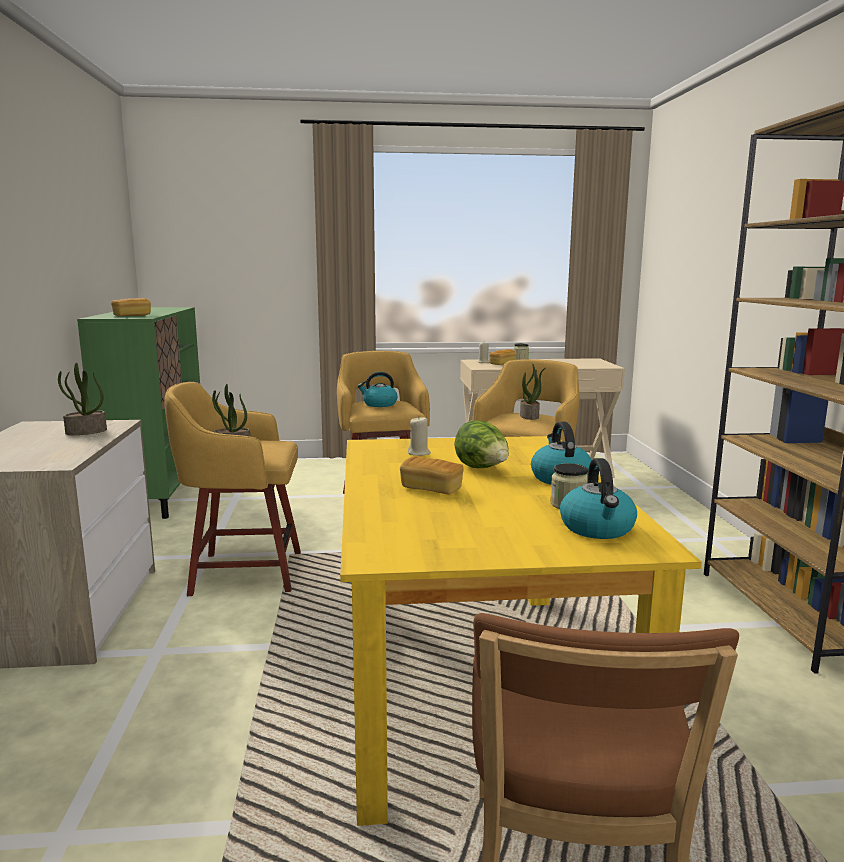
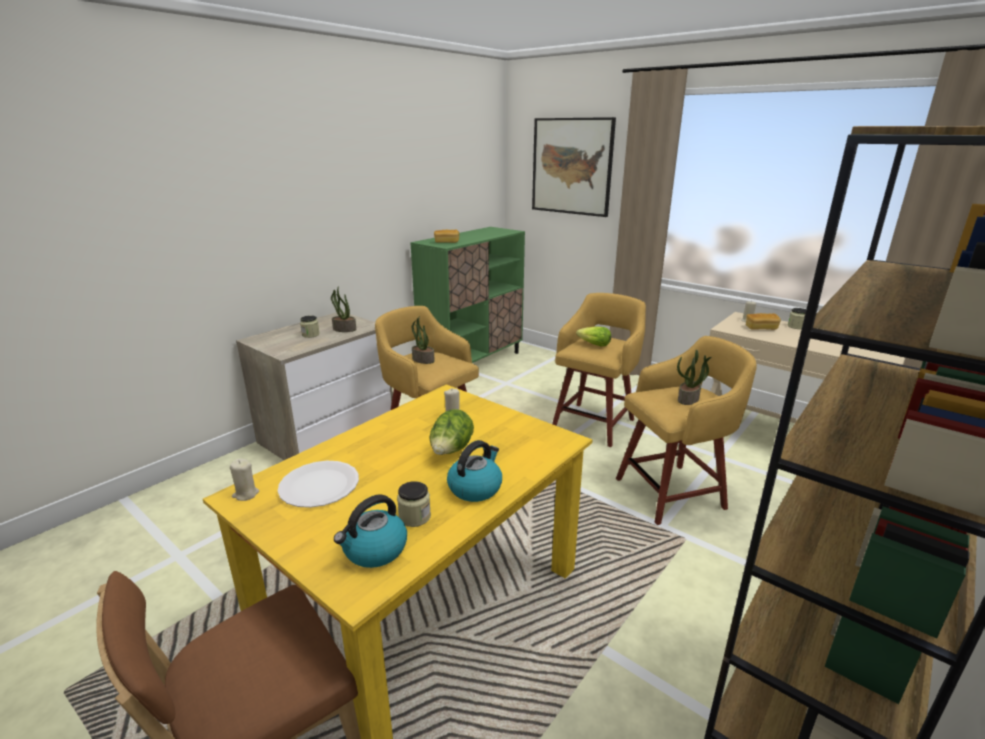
camera: 45 degrees right, 10 degrees up
(44, 444) = (310, 334): none -> jar
(239, 227) = (571, 166): none -> picture
(379, 404) = (594, 345): kettle -> lettuce
(381, 552) = (245, 494): none -> beige candle
(431, 489) = (381, 455): bread -> none
(436, 521) = (319, 485): none -> white plate

